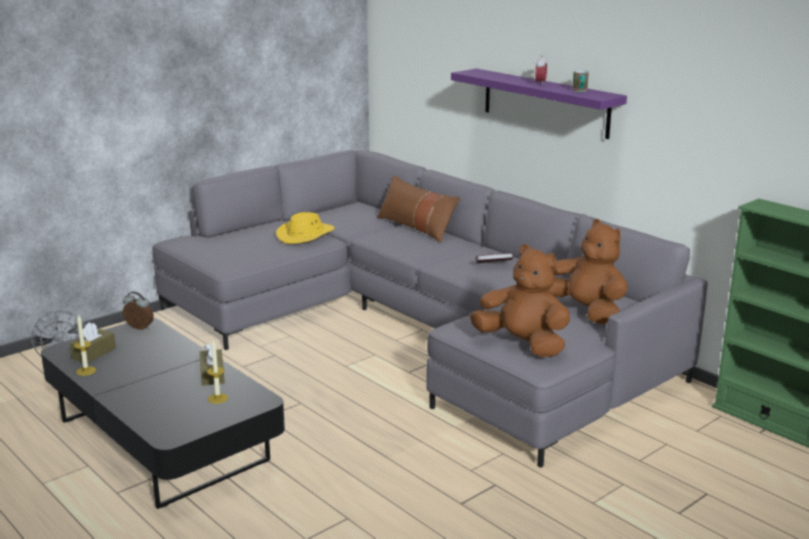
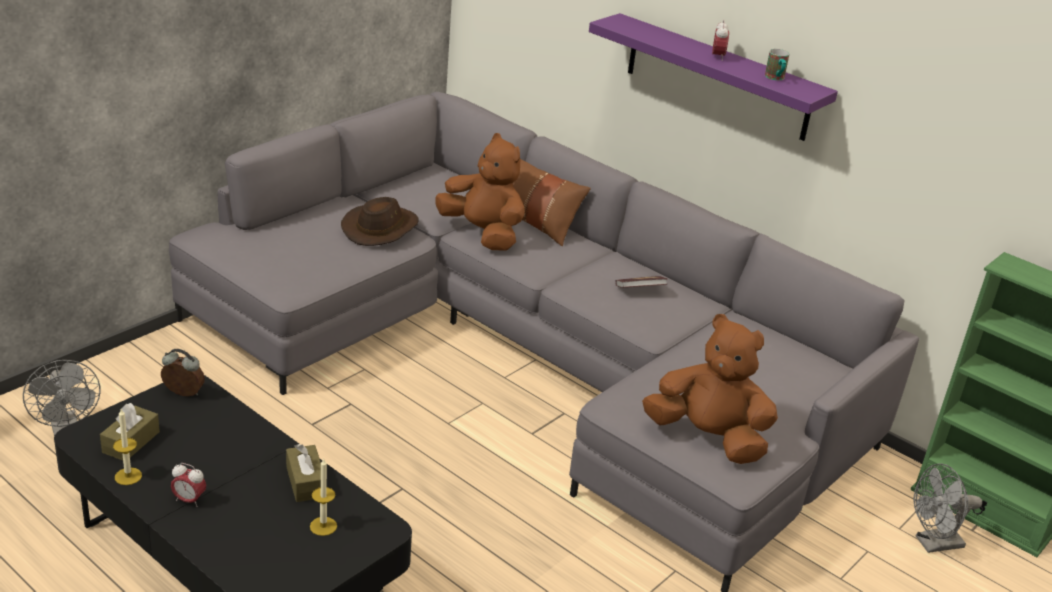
camera: 10 degrees left, 10 degrees up
(125, 384) = (189, 500): none -> alarm clock
(306, 235) = (380, 228): yellow hat -> brown hat
(586, 312) = (773, 378): brown plush toy -> brown plush toy (483, 234)
(724, 440) = (933, 544): none -> grey fan

